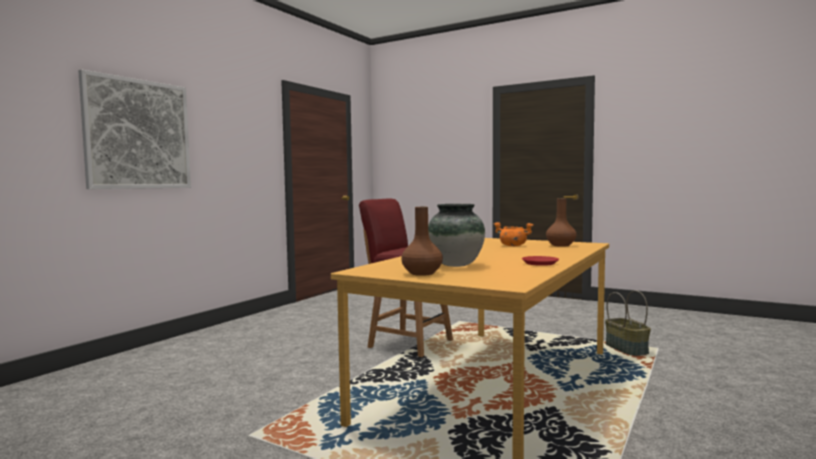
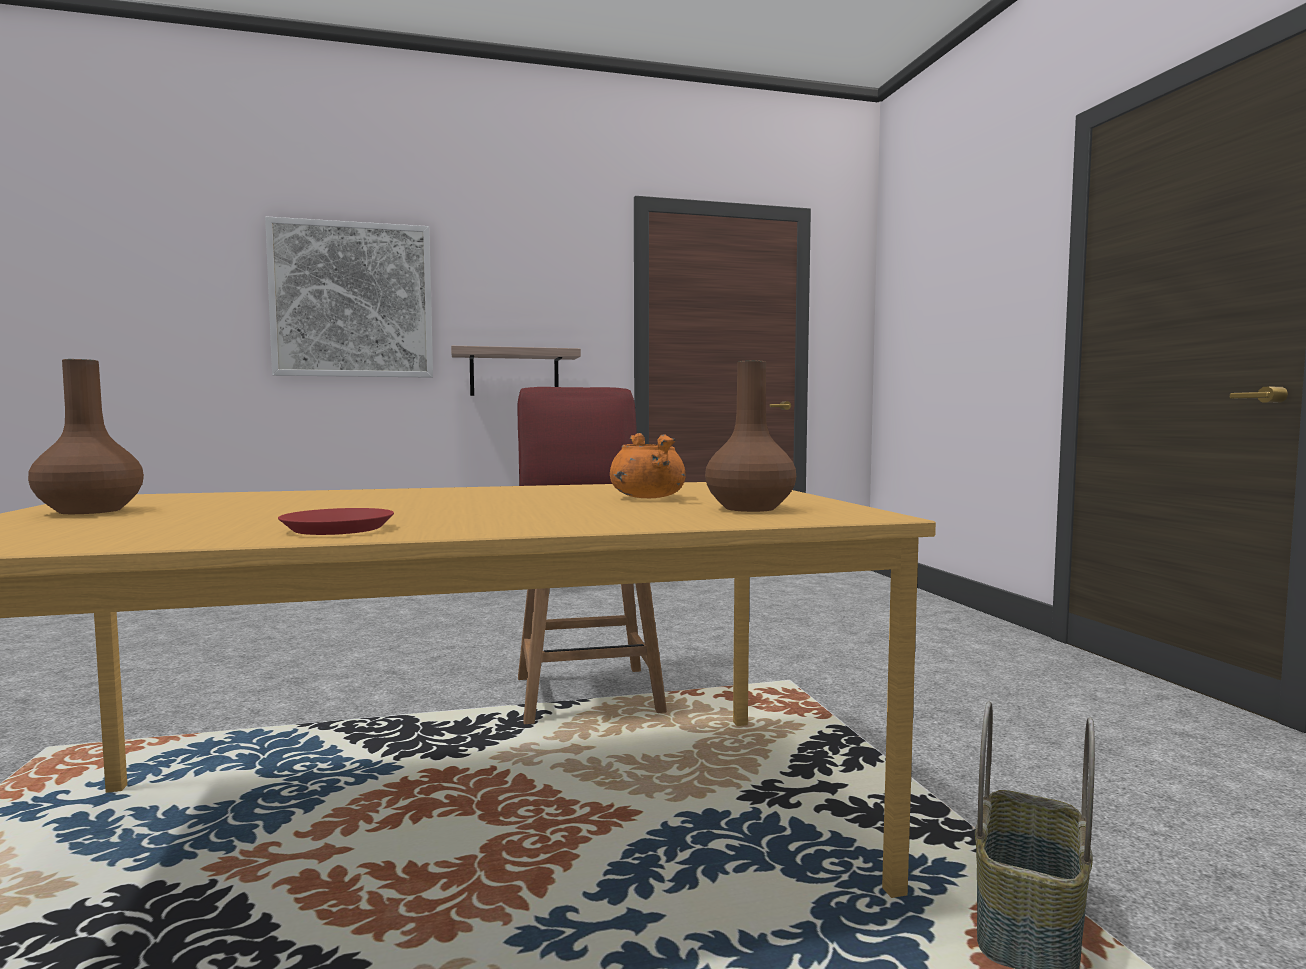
camera: 45 degrees right, 0 degrees up
(230, 183) = (514, 373): none -> shelf
(456, 265) = (240, 509): vase -> none

